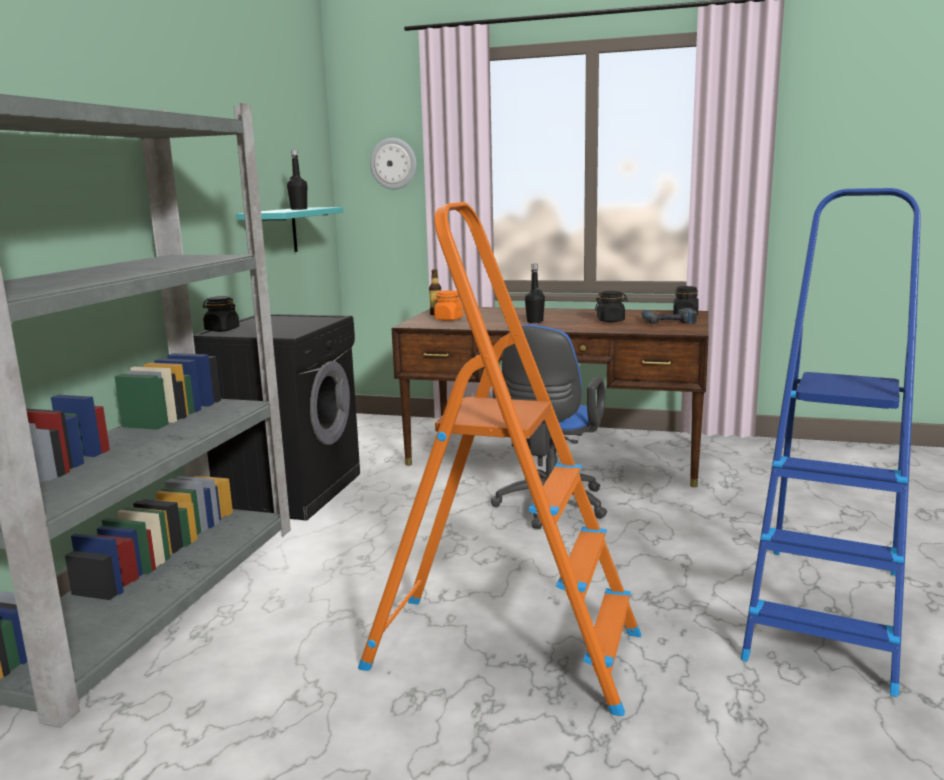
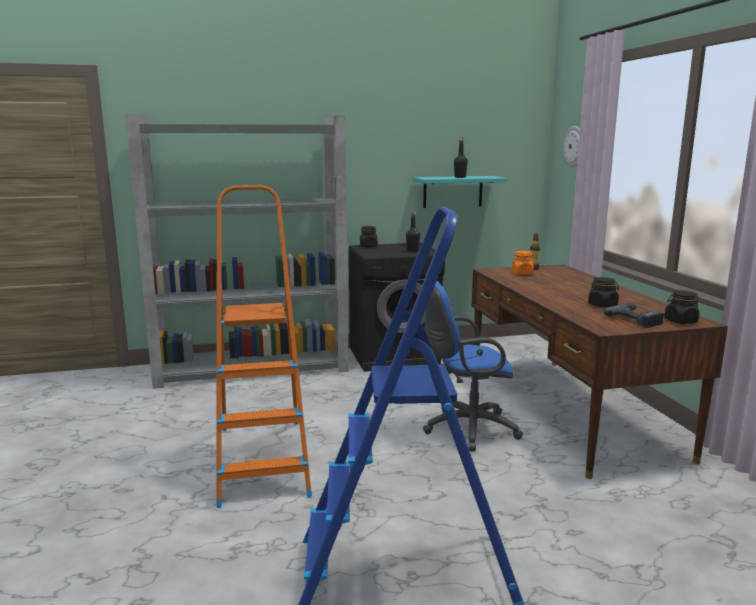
camera: 60 degrees right, 0 degrees up
(534, 321) = (555, 290): black bottle -> black bottle (412, 251)

